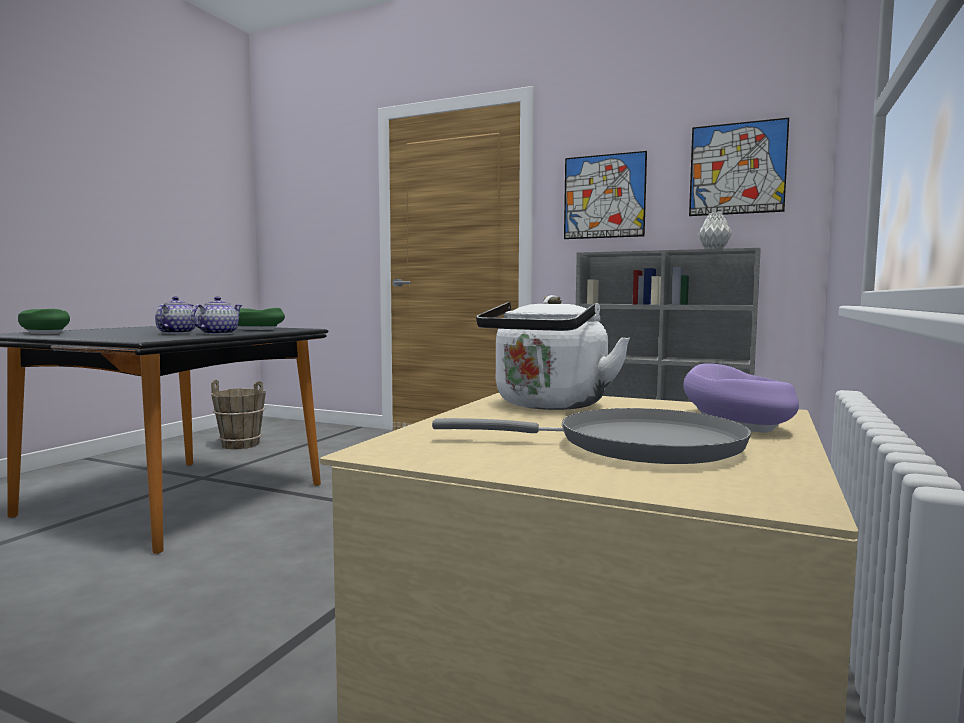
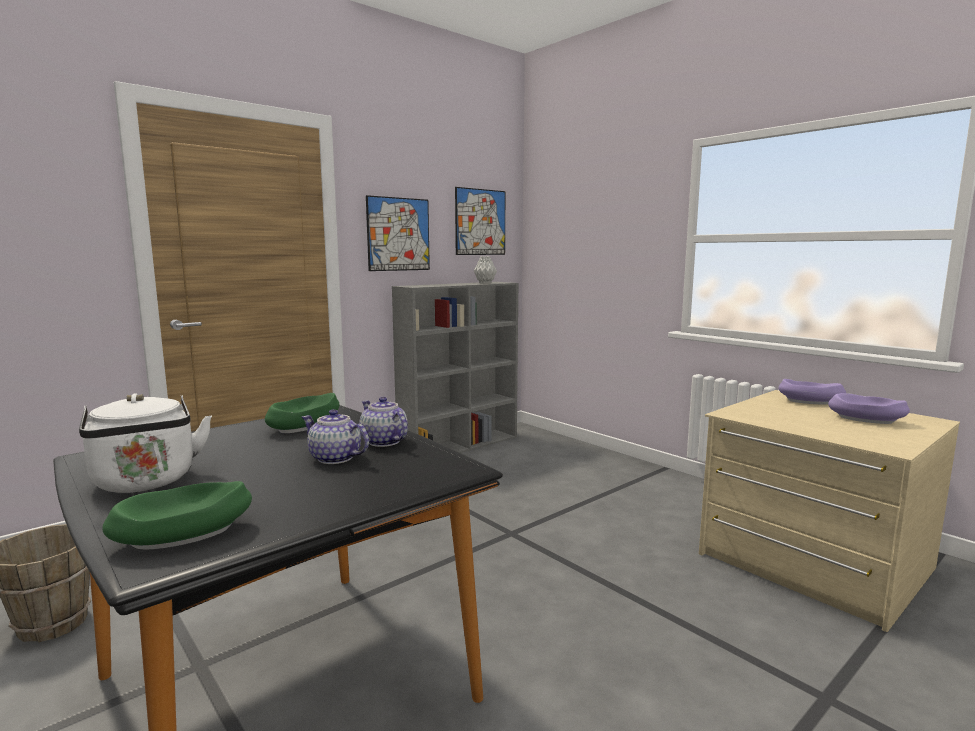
camera: 65 degrees left, 5 degrees up
(548, 405) = (770, 415): white kettle -> white kettle (146, 483)
(635, 446) = (866, 419): grey frying pan -> purple bowl

